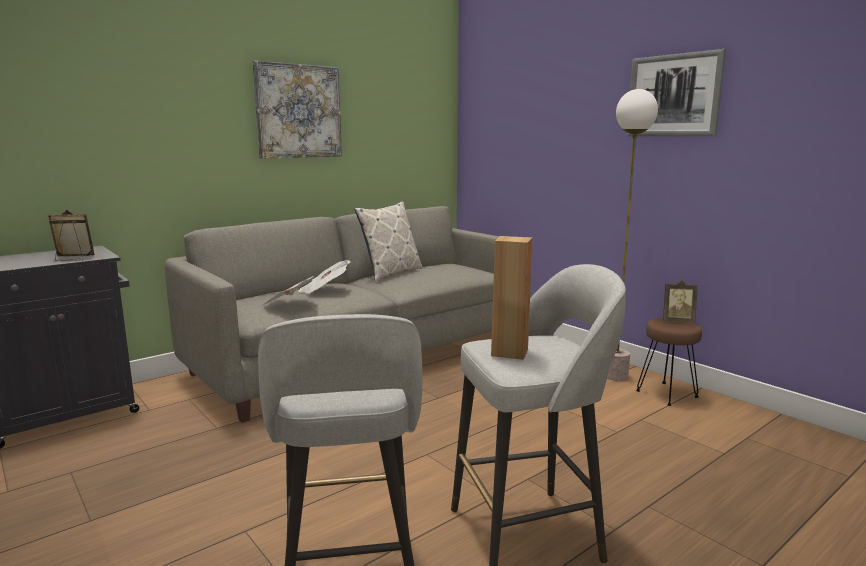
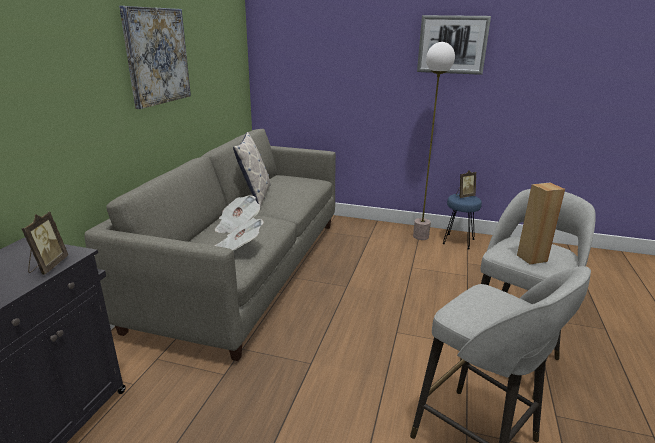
camera: 35 degrees left, 10 degrees up
(73, 259) = (48, 266): picture frame -> picture frame turned 135 degrees clockwise
(667, 394) = (458, 241): brown stool -> blue stool

